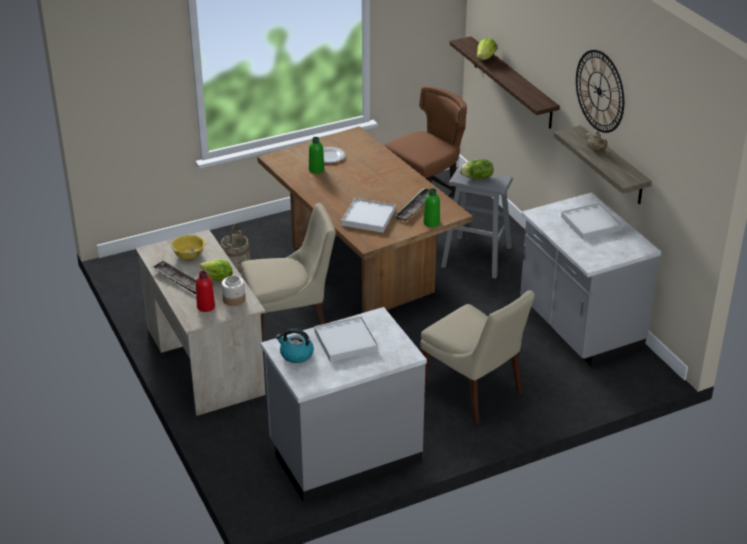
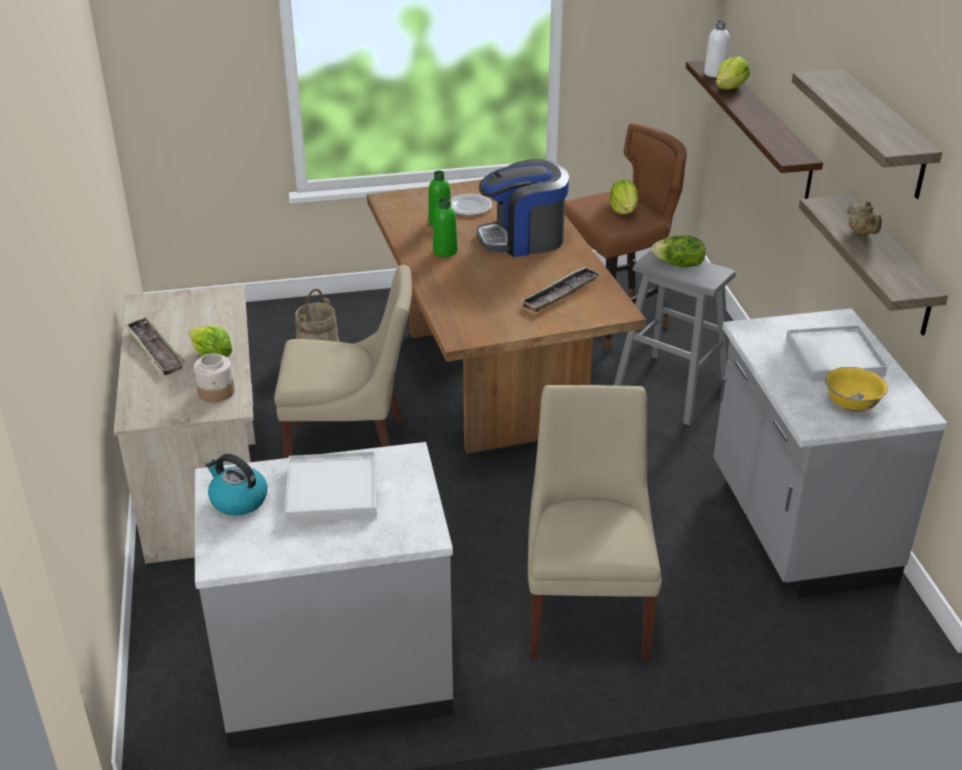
camera: 15 degrees right, 0 degrees up
(189, 255) = (192, 316): yellow bowl -> yellow bowl (851, 403)
(206, 307) = (168, 397): red bottle -> none
(368, 217) = (482, 299): white tray -> none
(375, 174) = (523, 239): none -> coffee machine
(428, 145) = (624, 210): none -> lettuce
(431, 223) = (575, 320): green bottle -> green bottle (445, 251)
(471, 48) = (715, 73): none -> white bottle
(473, 393) = (586, 606): beige chair -> beige chair turned 150 degrees counterclockwise
(599, 91) = (884, 134): wall clock -> shelf

